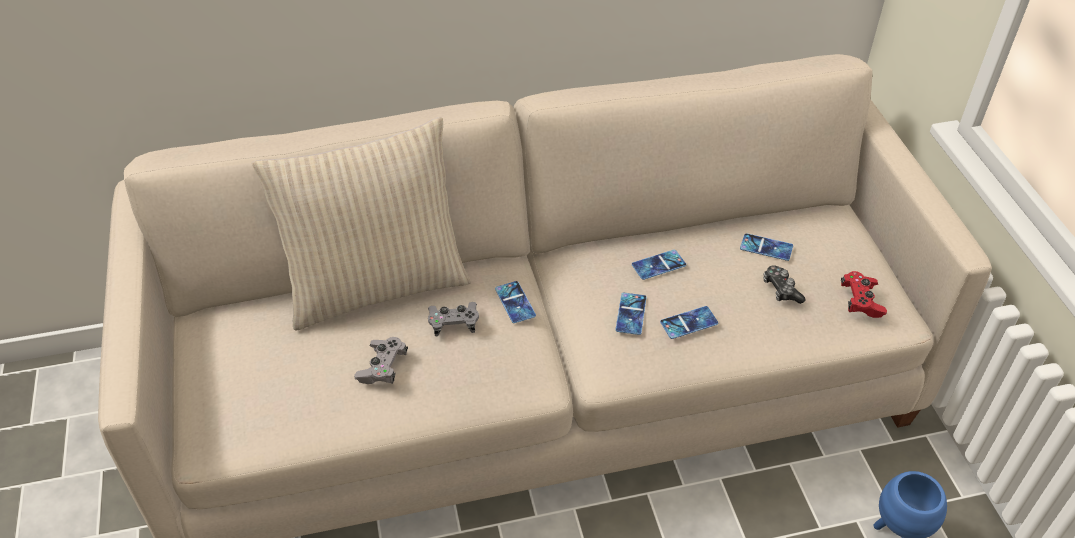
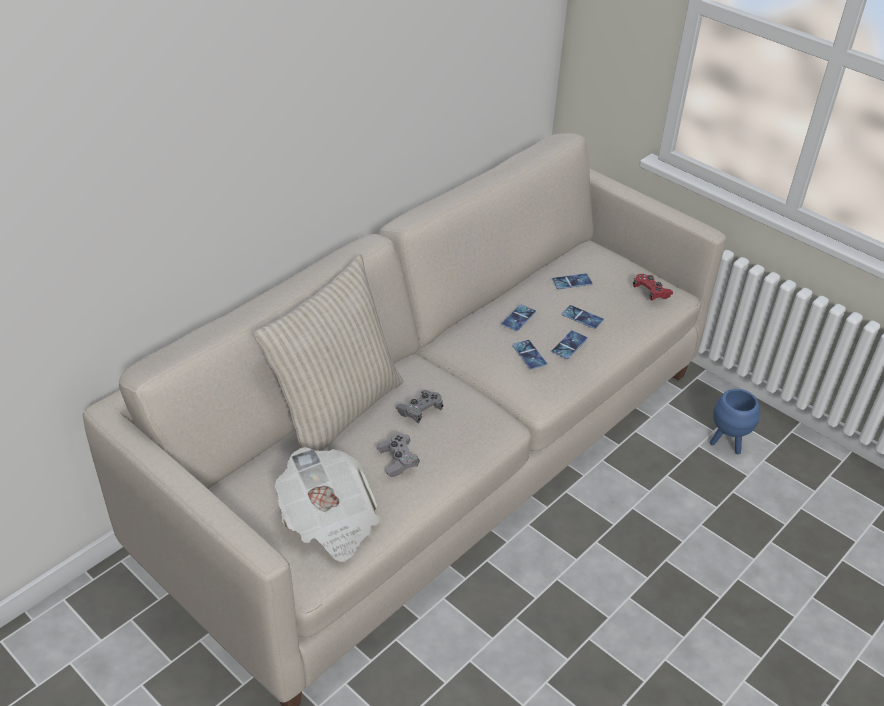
camera: 35 degrees left, 5 degrees down
(269, 399) = (329, 521): none -> newspaper
(515, 302) = (446, 380): phone -> phone (582, 317)
(781, 290) = (603, 303): game controller -> none

